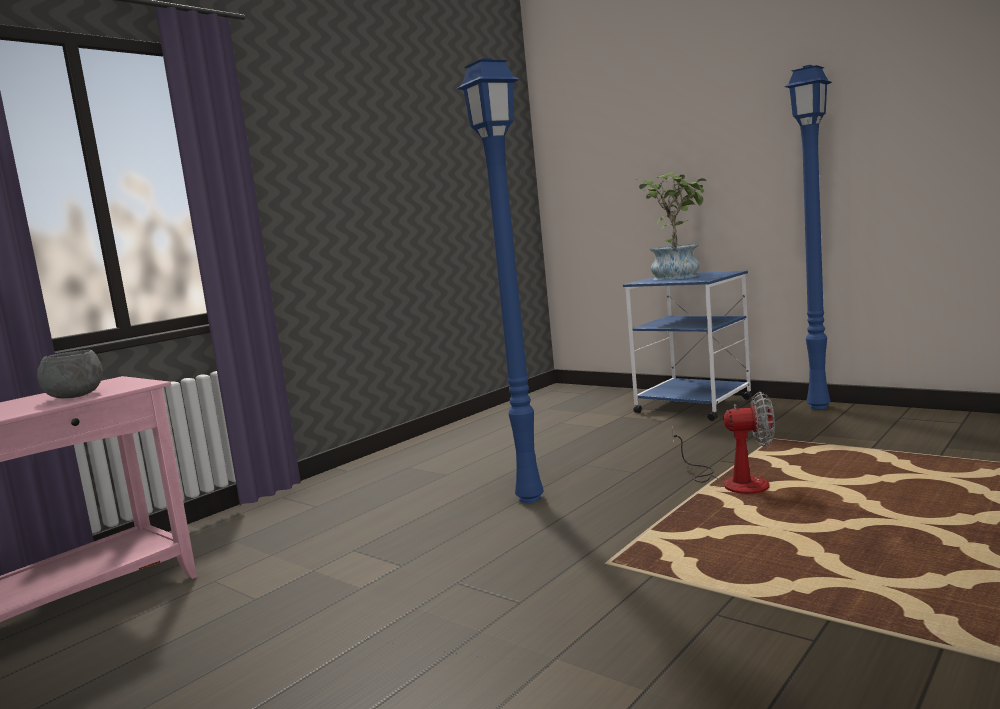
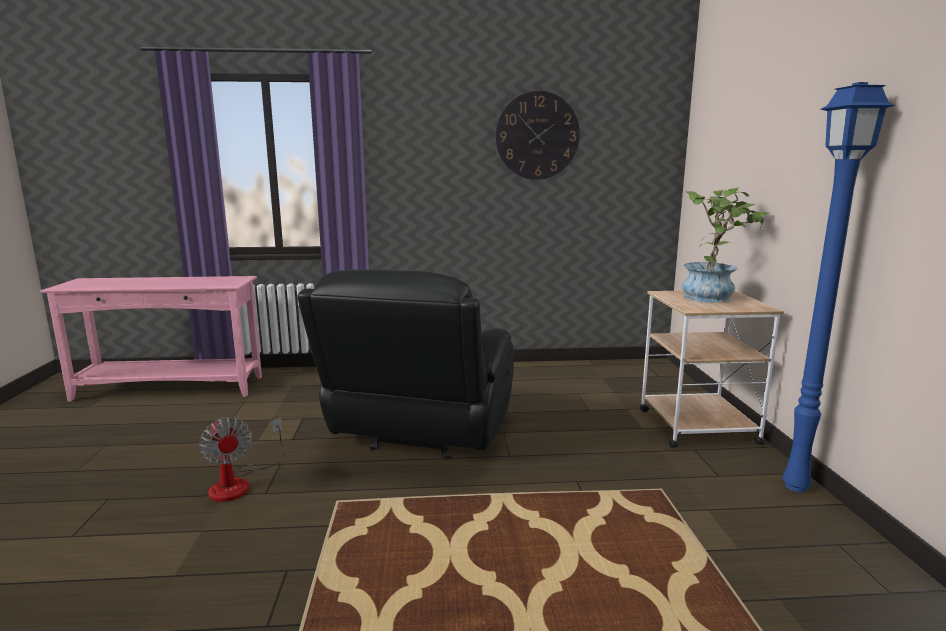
camera: 45 degrees right, 5 degrees up
(75, 396) = (201, 283): grey bowl -> none
(421, 143) = (537, 136): none -> wall clock
(529, 499) = (419, 438): blue floor lamp -> black armchair
(695, 406) = (698, 428): blue cart -> beige cart
(734, 483) = (532, 504): fan -> fan (239, 483)

